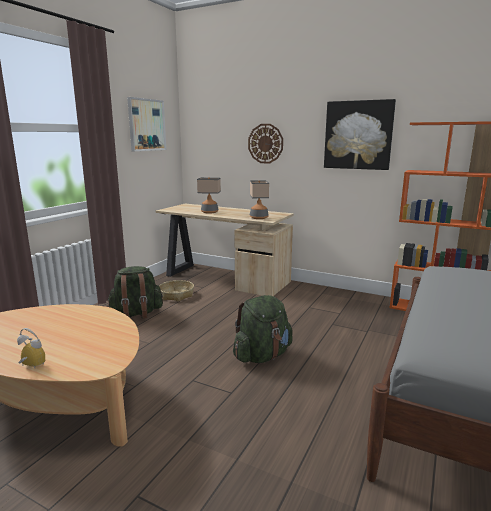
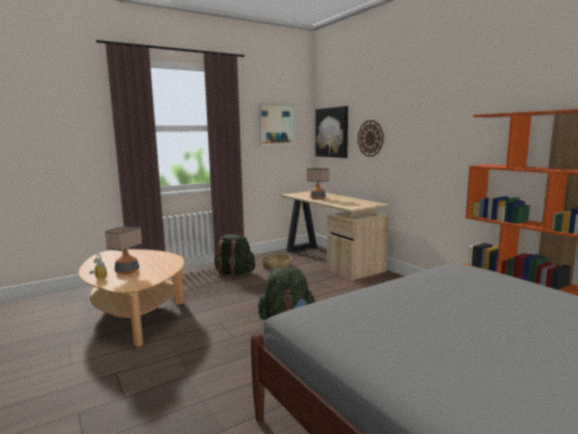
camera: 30 degrees right, 5 degrees down
(259, 218) = (348, 205): table lamp -> table lamp (127, 271)
(358, 135) = (444, 129): picture -> picture (332, 132)

